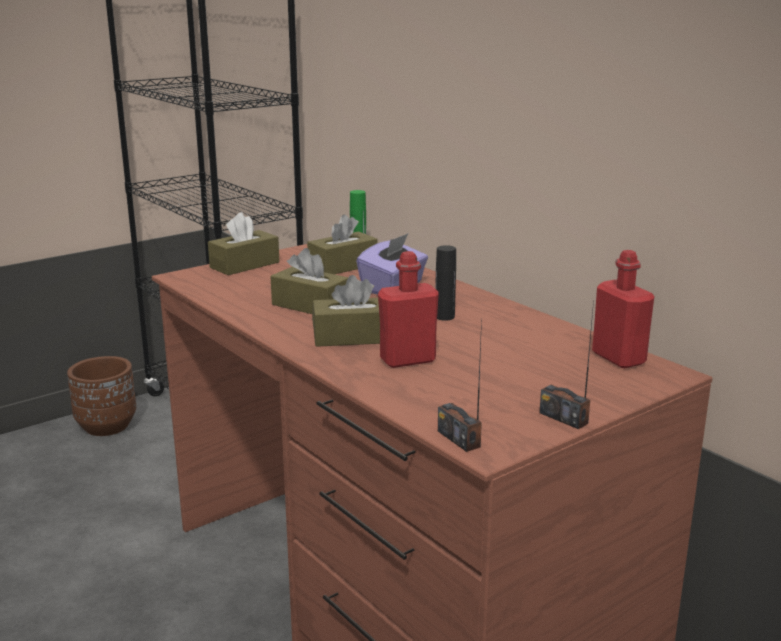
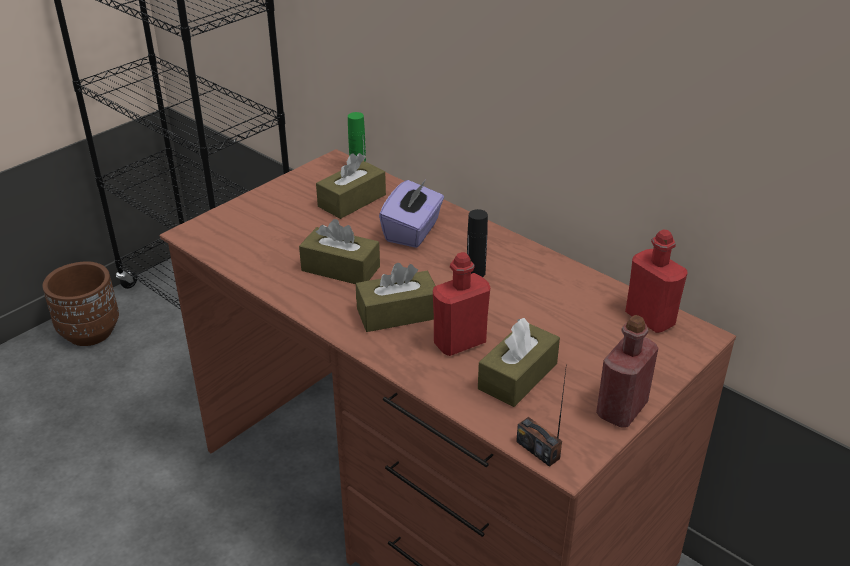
camera: 10 degrees left, 15 degrees up
(244, 265) = (251, 208): brown tissue box -> brown tissue box (517, 376)
(563, 418) = (621, 409): radio -> red bottle

